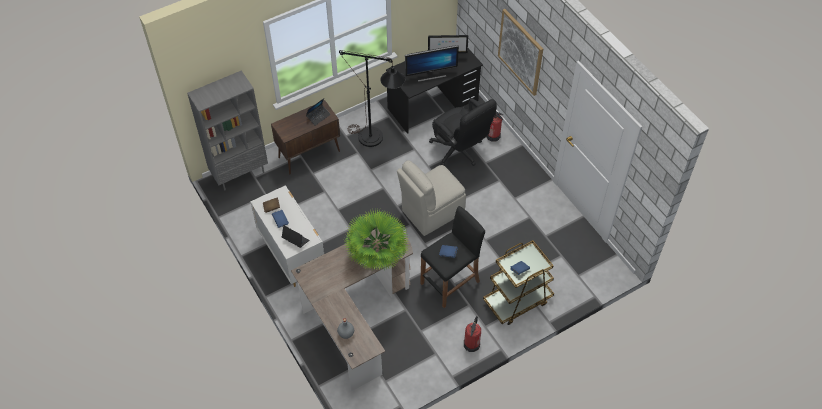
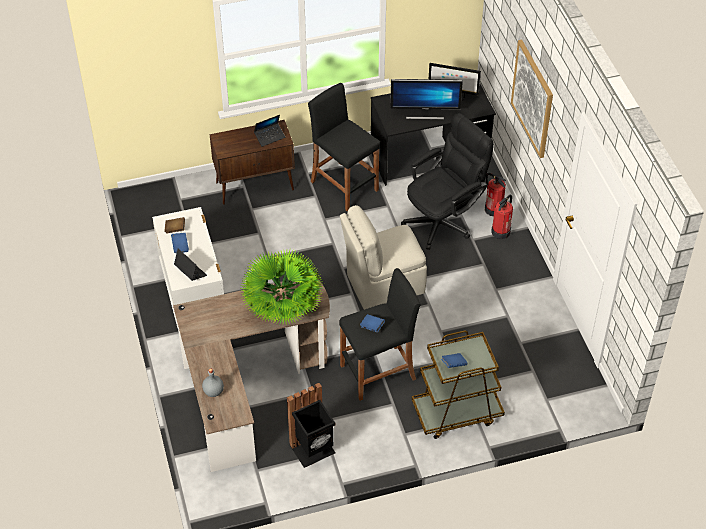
camera: 15 degrees right, 5 degrees down
(240, 173) = (164, 191): grey bookcase -> none
(376, 140) = (344, 186): black floor lamp -> black stool
(422, 355) = (313, 450): none -> black trash can
(459, 152) = (444, 220): black office chair -> black office chair turned 105 degrees counterclockwise
(472, 344) = (380, 451): fire extinguisher -> fire extinguisher (501, 231)

